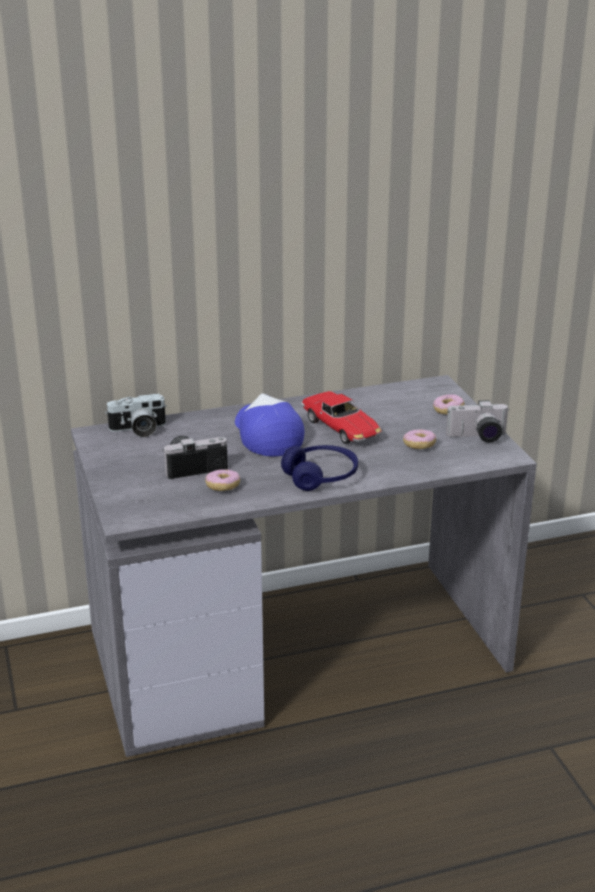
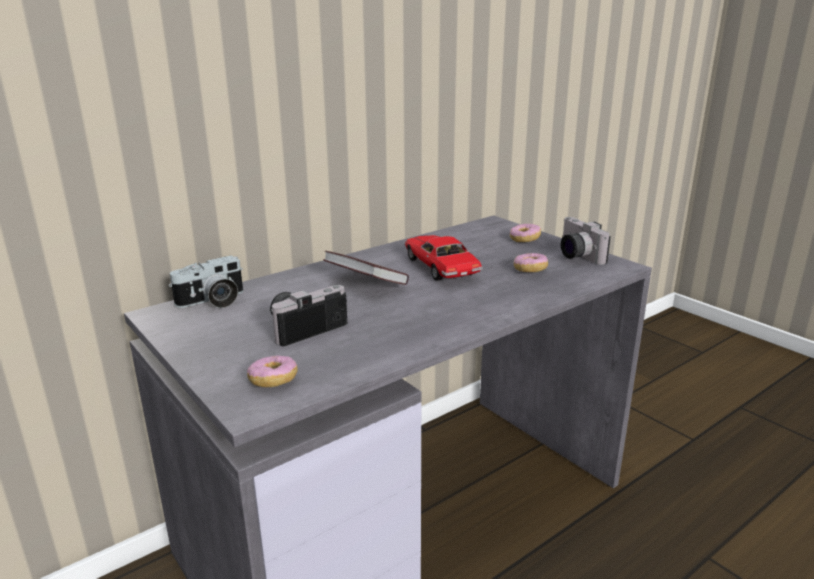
camera: 20 degrees left, 5 degrees down
(223, 487) = (356, 343): donut -> donut (273, 381)
(266, 435) = (366, 284): cap -> book
(321, 477) = (460, 313): blue headphones -> none
(342, 428) = (439, 267): toy car -> toy car turned 150 degrees counterclockwise
(477, 437) = (575, 255): camera -> camera turned 90 degrees clockwise

